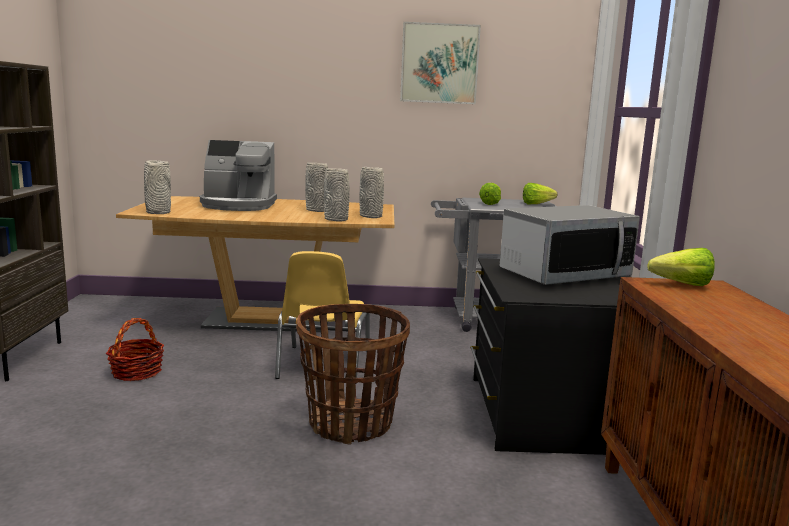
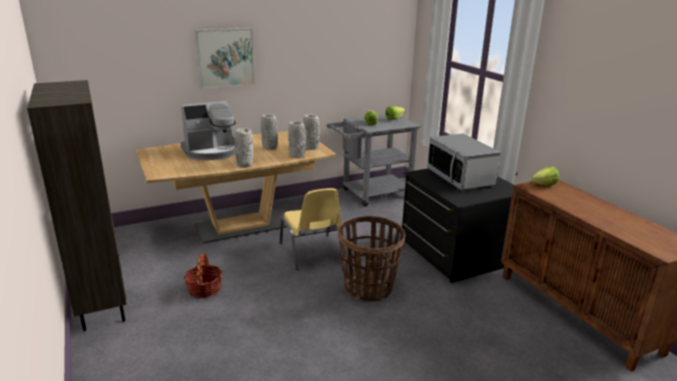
camera: 25 degrees left, 10 degrees up
(158, 212) = (173, 172): grey vase -> grey vase (244, 164)
(439, 63) = (326, 30): picture -> picture (225, 58)
(564, 275) = (460, 178): microwave -> microwave turned 120 degrees clockwise

